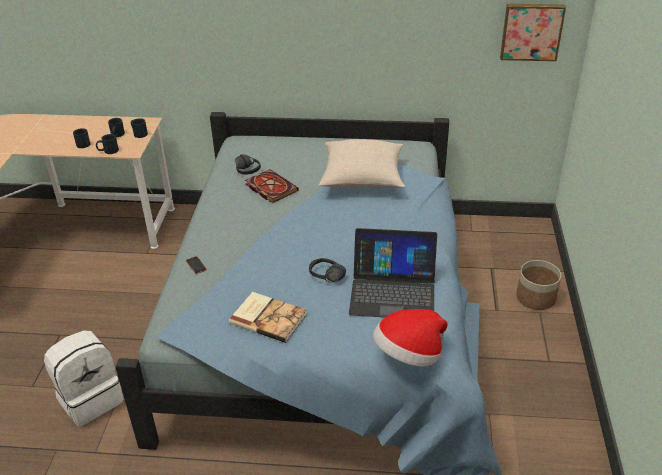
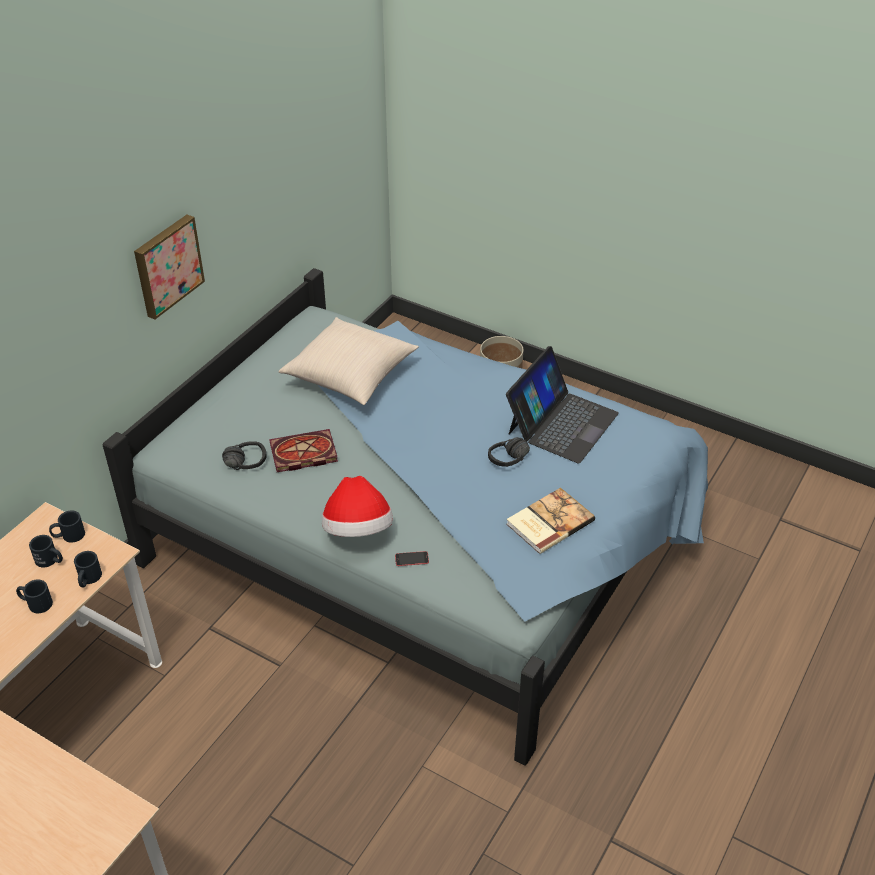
camera: 65 degrees left, 5 degrees up
(90, 399) = (418, 800): white backpack -> none
(409, 355) = (655, 445): hat -> hat (358, 530)
(531, 31) = (351, 127): picture -> picture (167, 265)

